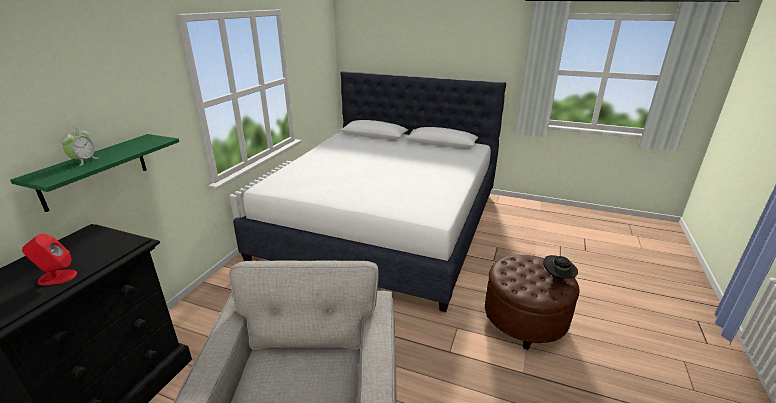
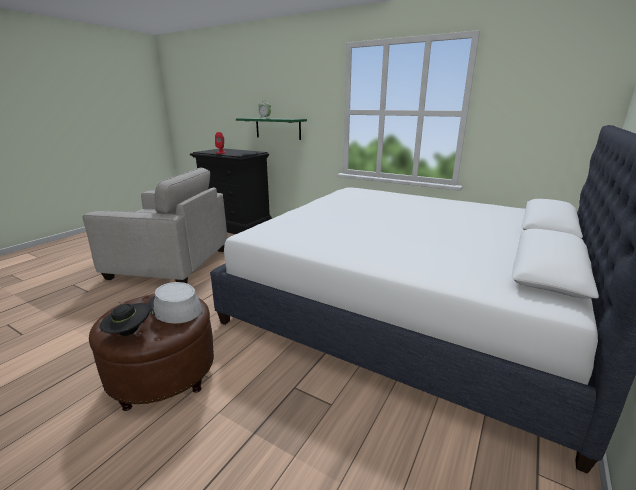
camera: 100 degrees right, 5 degrees down
(517, 268) = (174, 308): none -> grey hat

